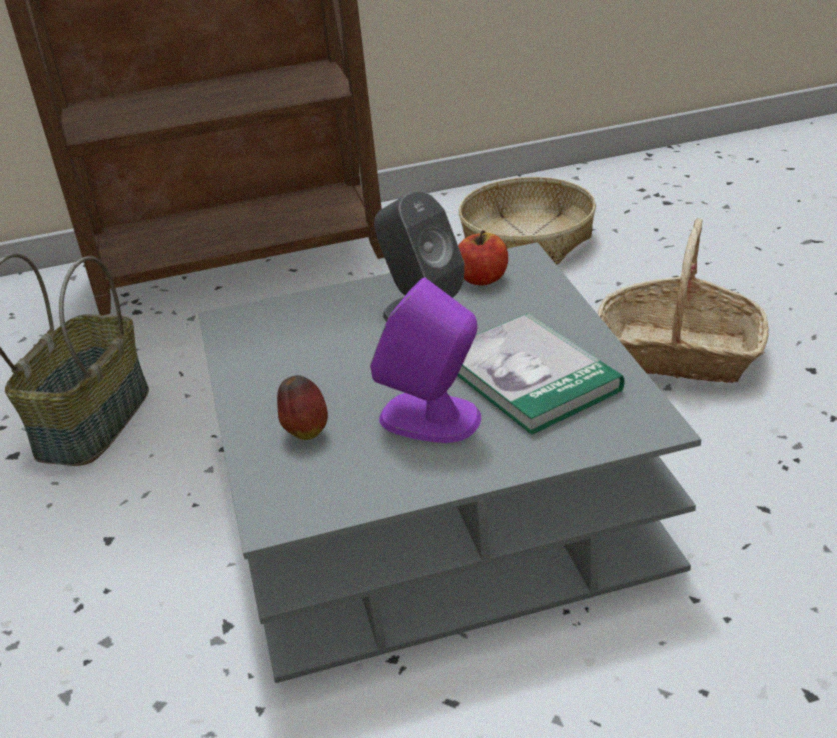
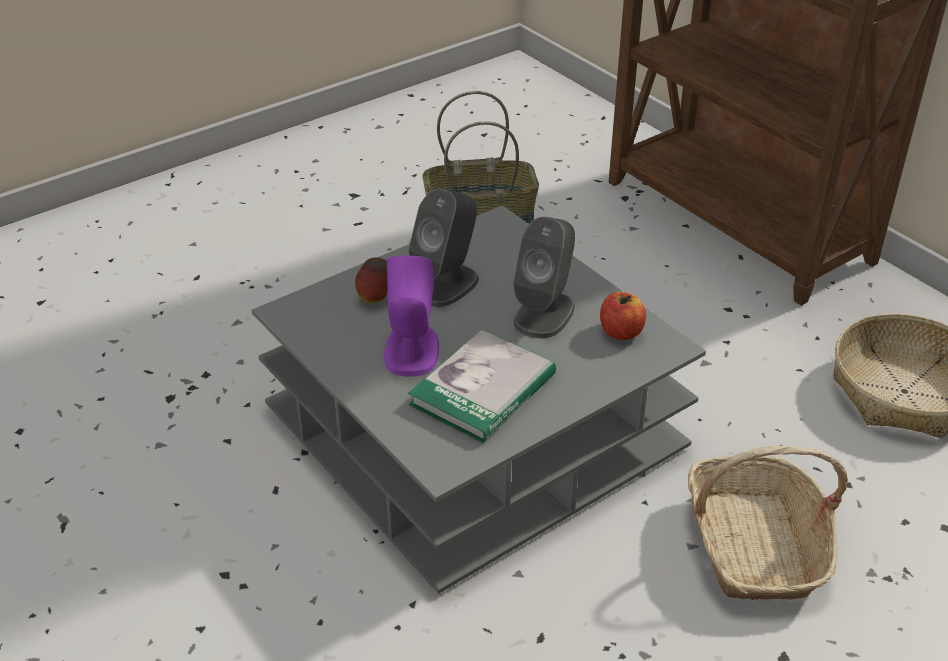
camera: 65 degrees right, 5 degrees up
(320, 373) = (446, 284): none -> grey speaker

